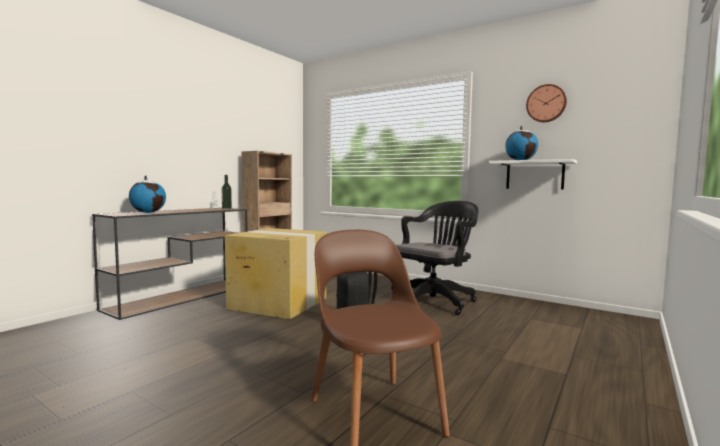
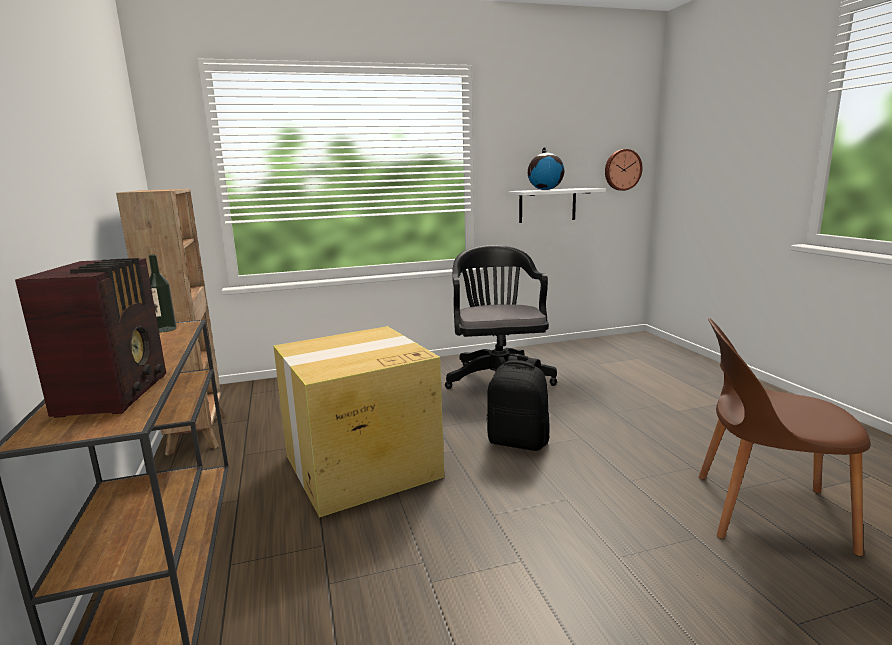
camera: 50 degrees left, 10 degrees up
(148, 212) = (117, 393): globe -> radio
(546, 103) = (556, 120): wall clock -> wall clock (622, 170)

